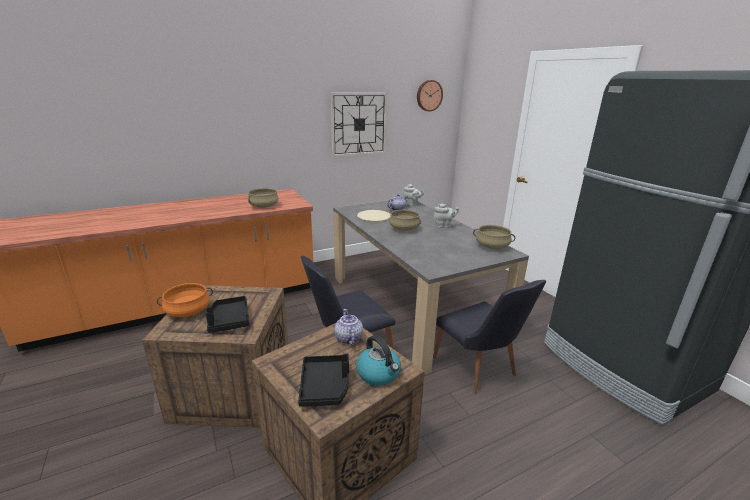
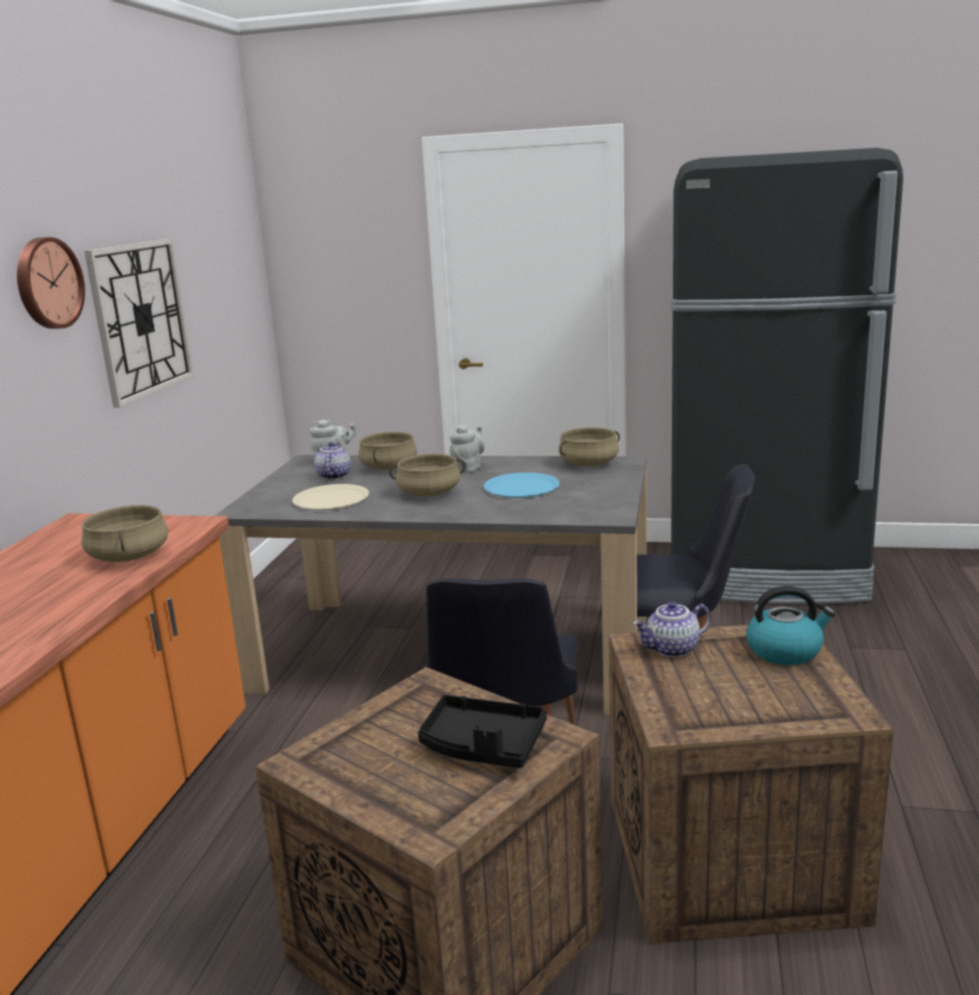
camera: 50 degrees left, 5 degrees down
(188, 311) = (380, 789): orange cooking pot -> none
(325, 386) = (781, 697): black tray -> none
(348, 338) = (672, 650): teapot -> teapot turned 45 degrees counterclockwise
(421, 214) = (389, 467): none -> beige cooking pot
(429, 95) = (223, 237): wall clock -> wall clock (47, 283)
(438, 242) = (521, 487): none -> blue plate

